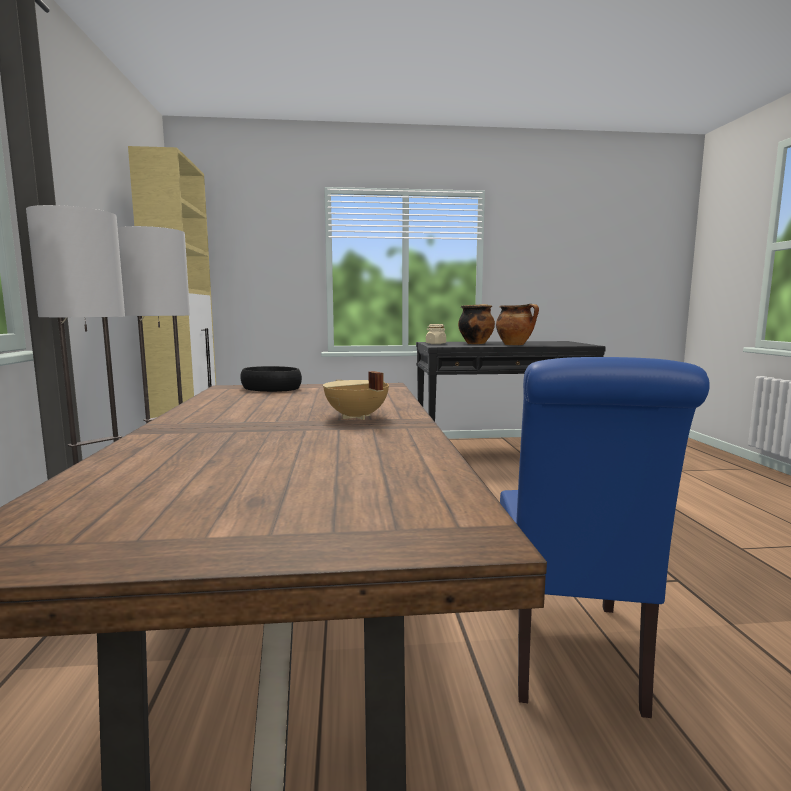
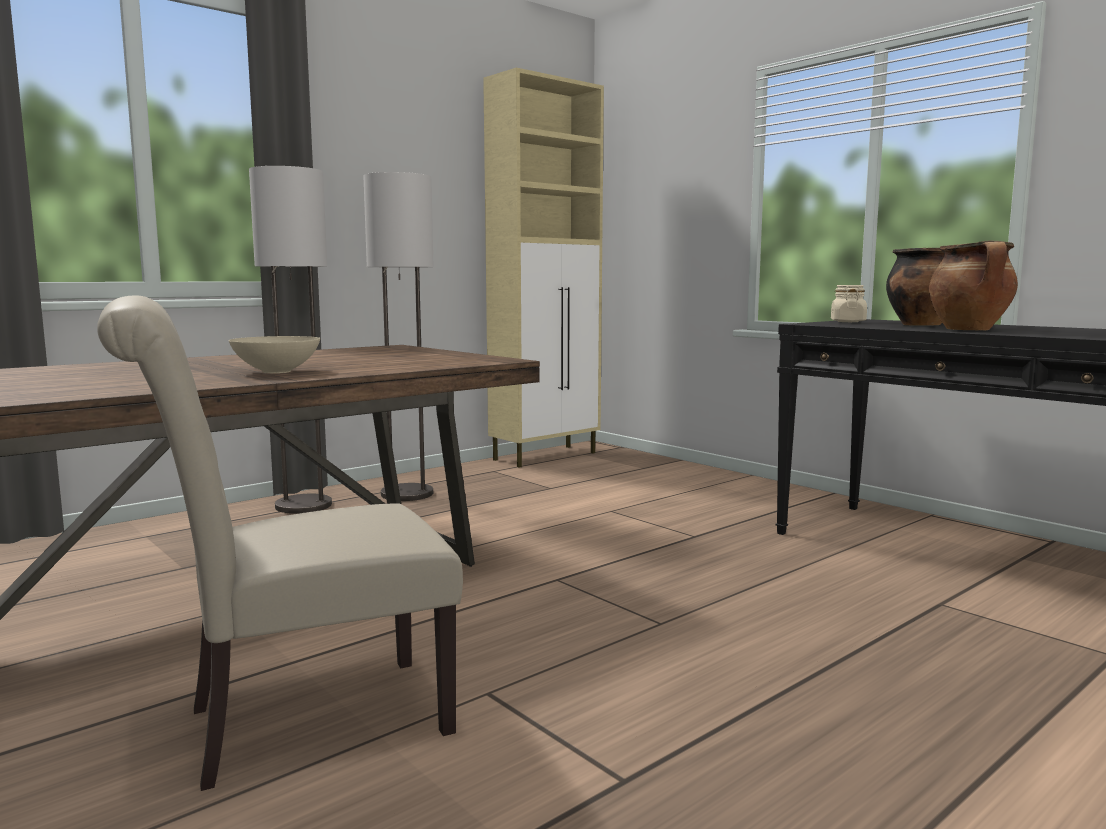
camera: 55 degrees right, 0 degrees up
(270, 388) = (409, 350): black bowl -> none
(355, 417) = (275, 371): beige cooking pot -> beige bowl
(570, 657) = (301, 723): blue chair -> beige chair

